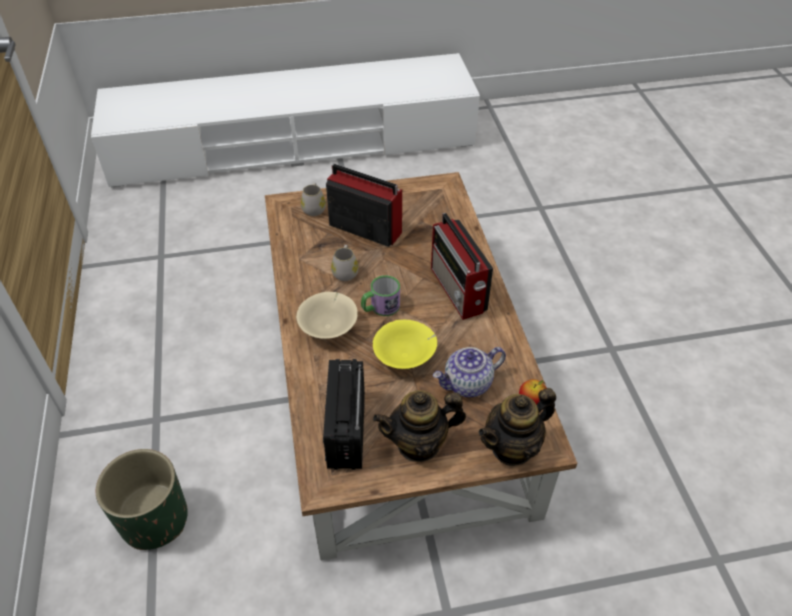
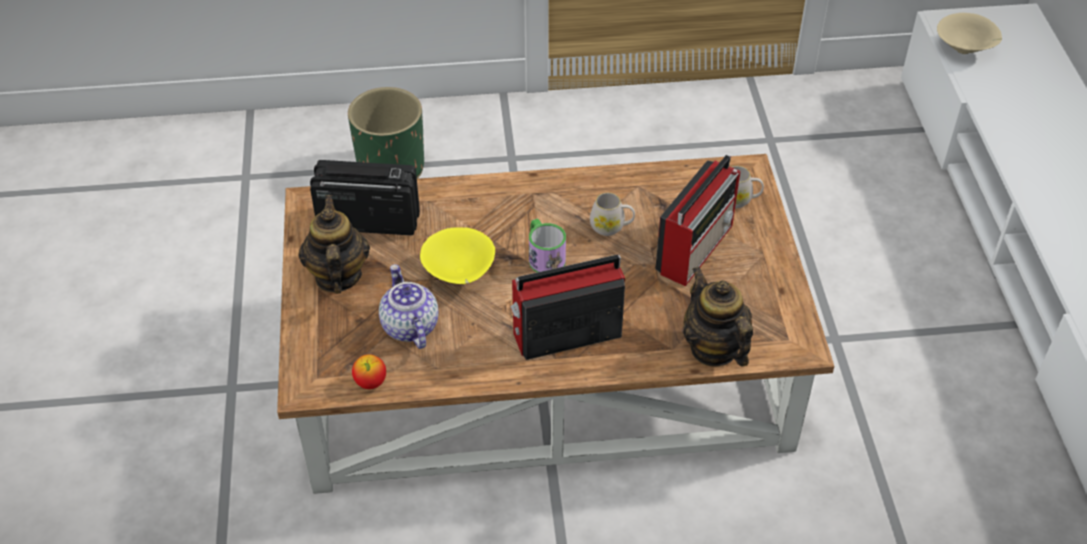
camera: 95 degrees right, 0 degrees up
(329, 328) = (516, 210): beige bowl -> beige bowl (965, 50)
(512, 447) = (312, 355): teapot -> teapot (714, 348)

